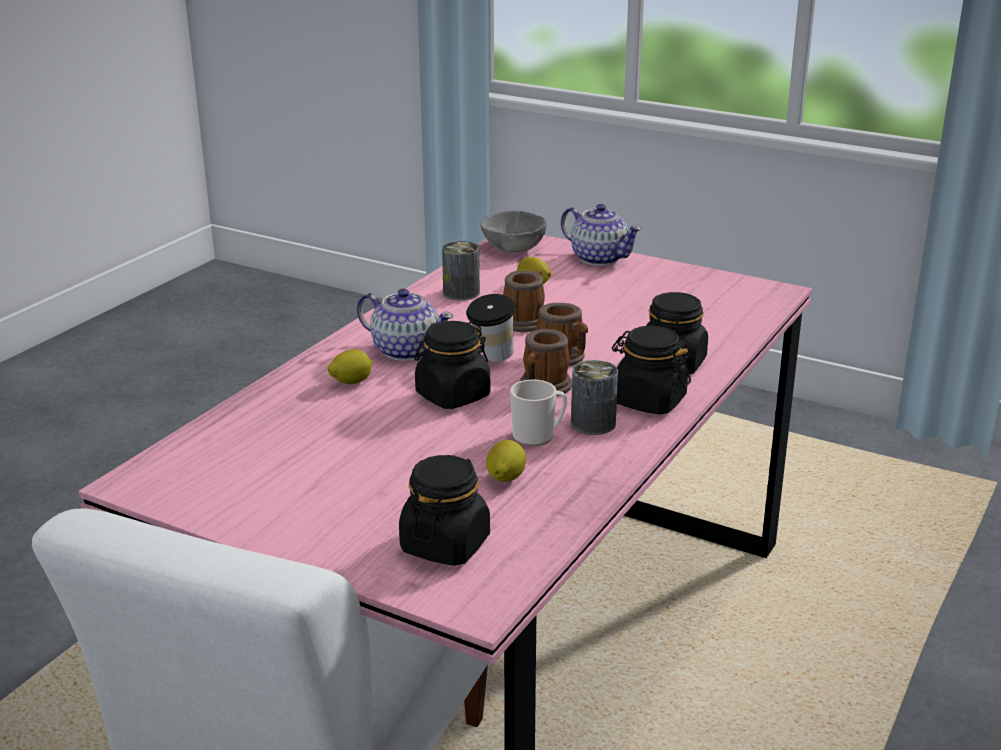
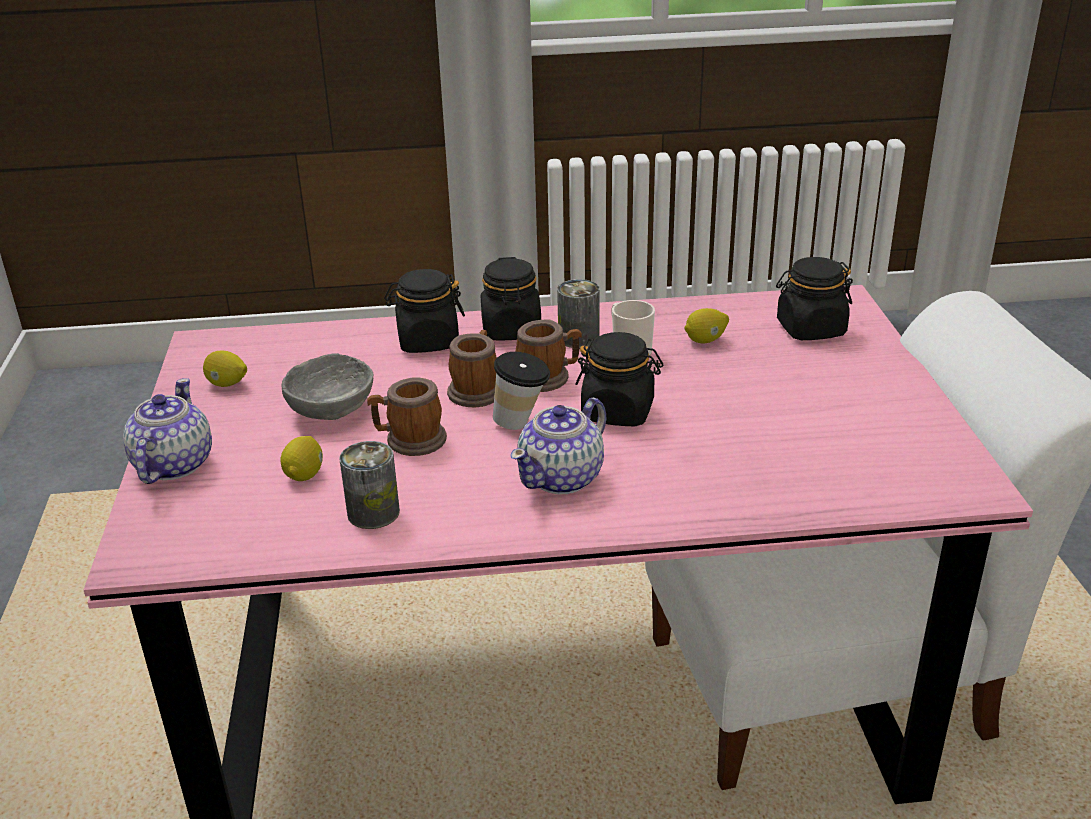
camera: 125 degrees left, 5 degrees up
(351, 382) = (667, 474): lemon -> lemon (227, 384)
(405, 350) = (562, 477): teapot -> teapot turned 135 degrees counterclockwise
(514, 248) = (178, 540): grey bowl -> grey bowl (331, 410)

